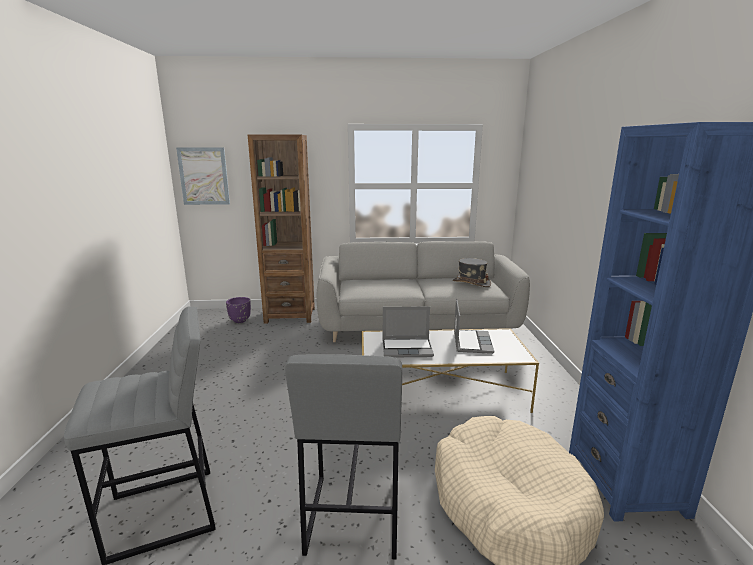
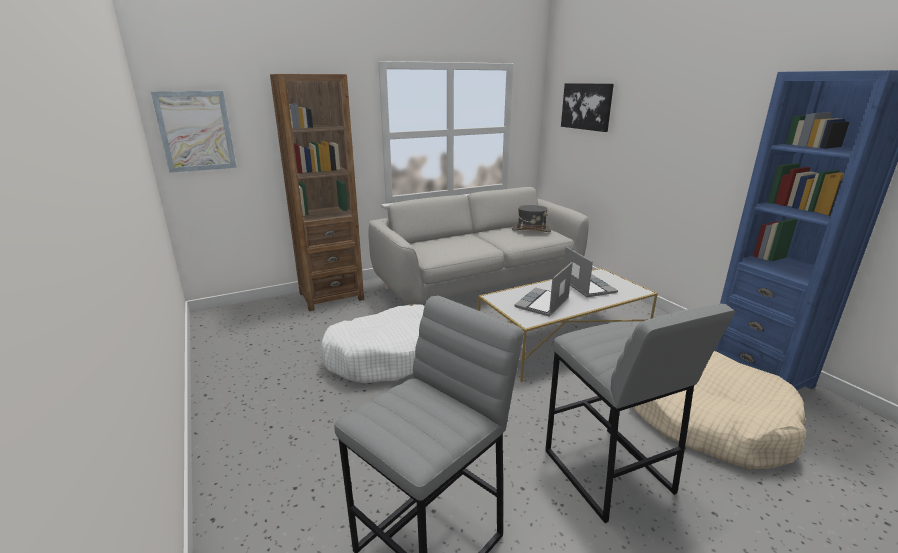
camera: 25 degrees left, 5 degrees up
(240, 320) = (275, 314): purple planter -> none
(282, 368) = (387, 355): none -> white dog bed
(407, 348) = (542, 303): laptop -> laptop turned 150 degrees clockwise
(543, 165) = (586, 106): none -> picture

